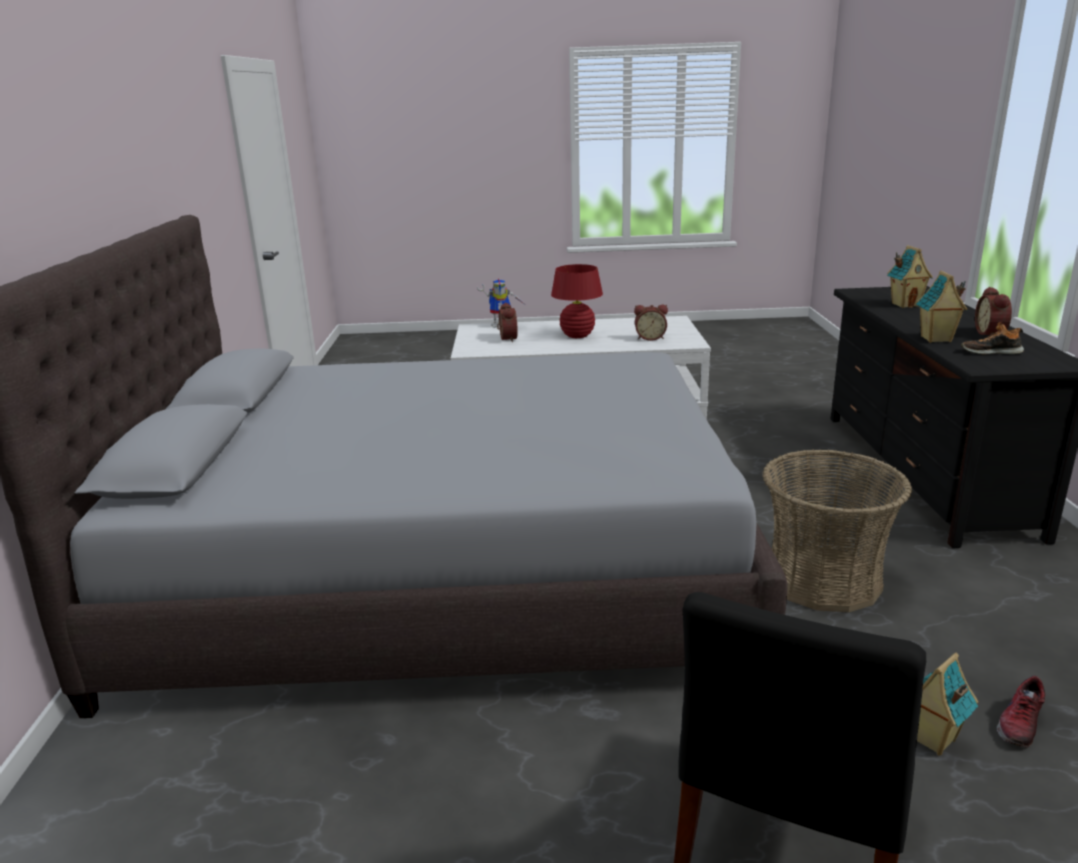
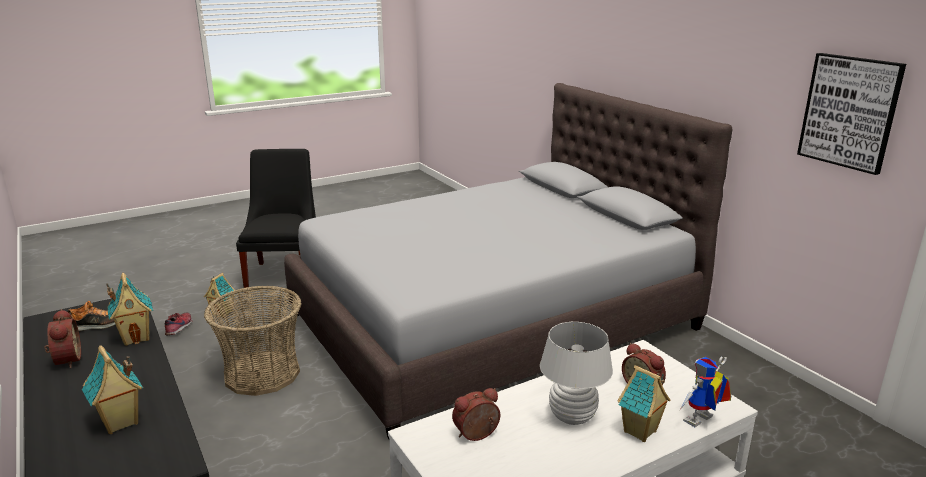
camera: 150 degrees right, 0 degrees up
(209, 159) = (849, 112): none -> picture
(546, 326) = (640, 432): none -> toy house
(577, 336) = (572, 417): red table lamp -> white table lamp

